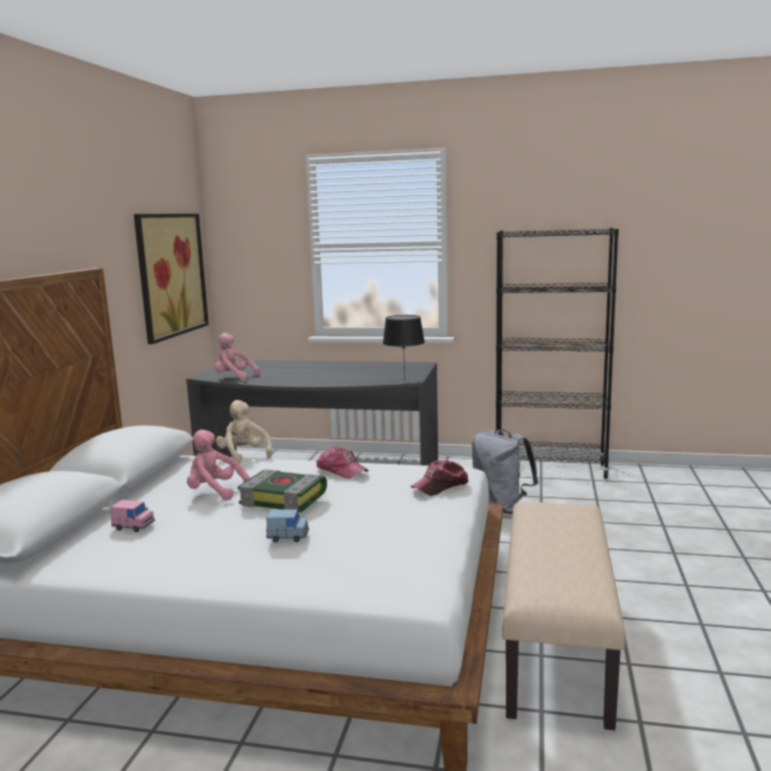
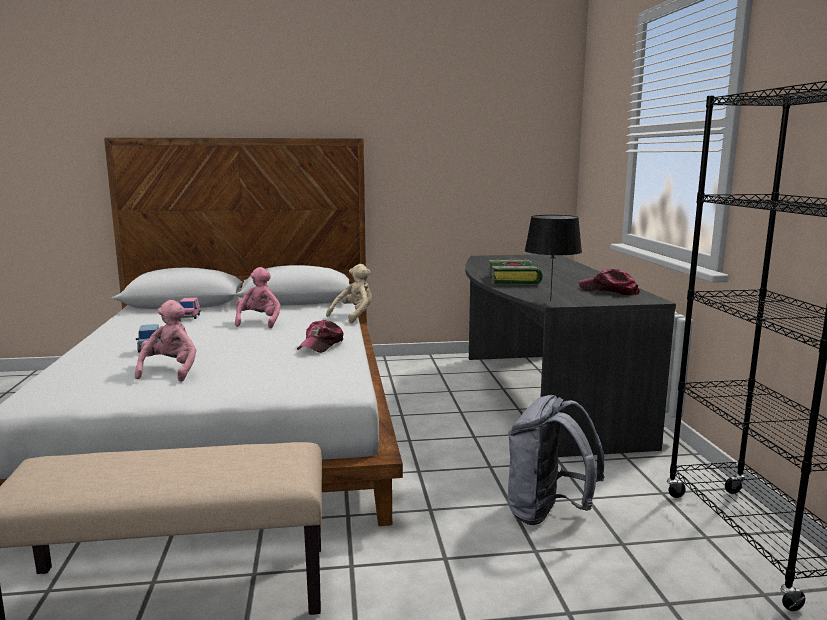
camera: 70 degrees right, 0 degrees up
(171, 275) = (496, 156): picture -> none
(234, 378) = (486, 262): pink plush toy -> pink plush toy (170, 371)
(285, 499) = (238, 338): book -> book (514, 280)
(440, 486) = (285, 383): cap -> cap (609, 291)

